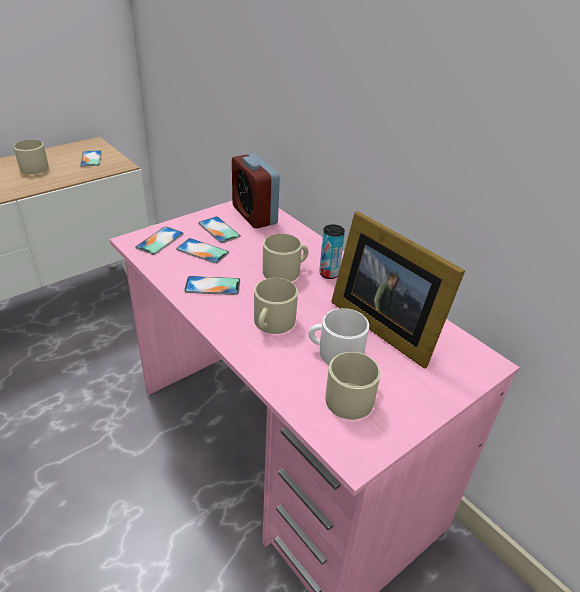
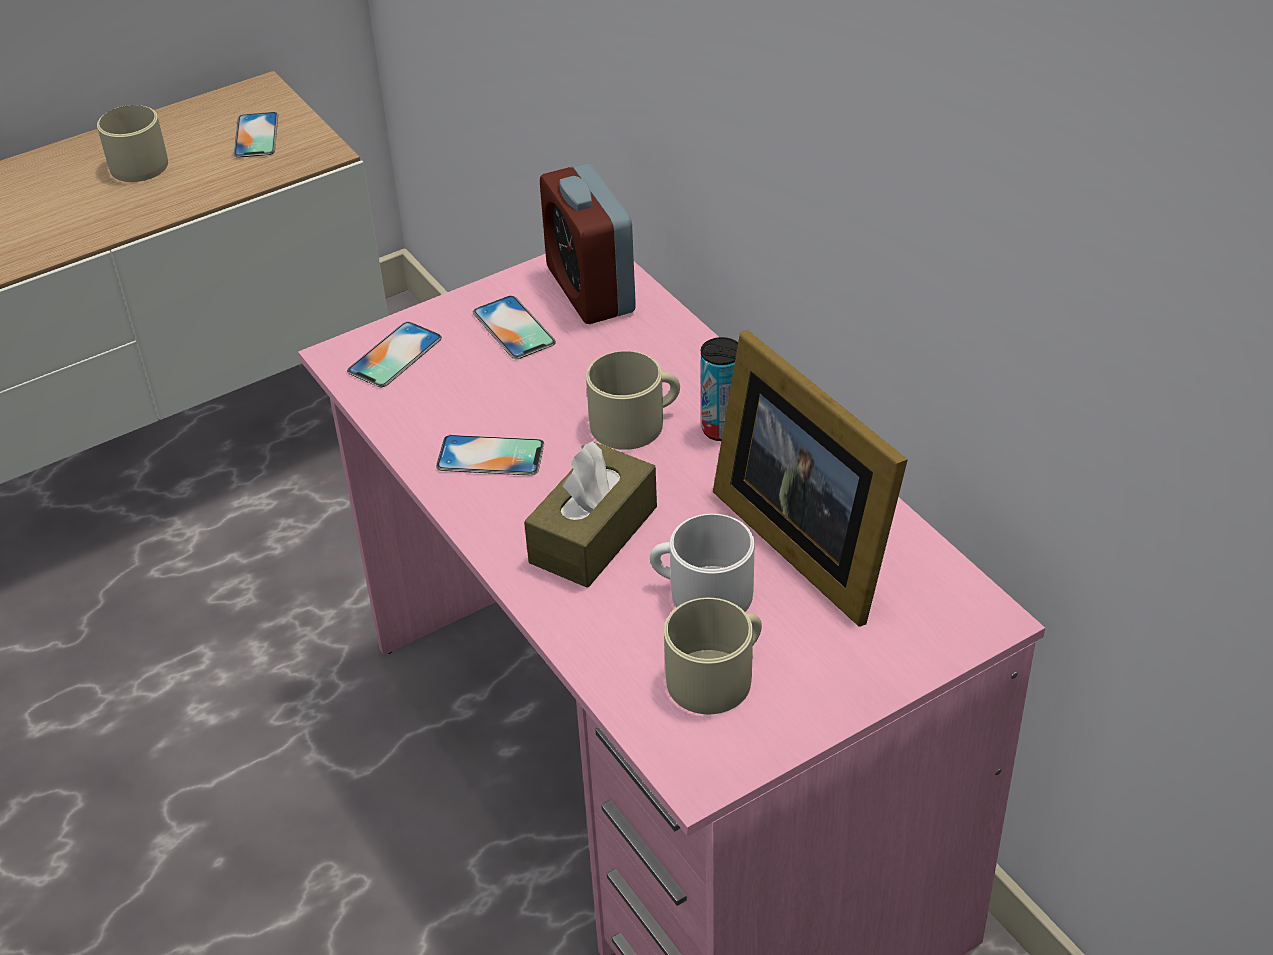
camera: 10 degrees right, 5 degrees up
(202, 251) = (477, 378): phone -> none
(272, 323) = (593, 534): beige mug -> brown tissue box

